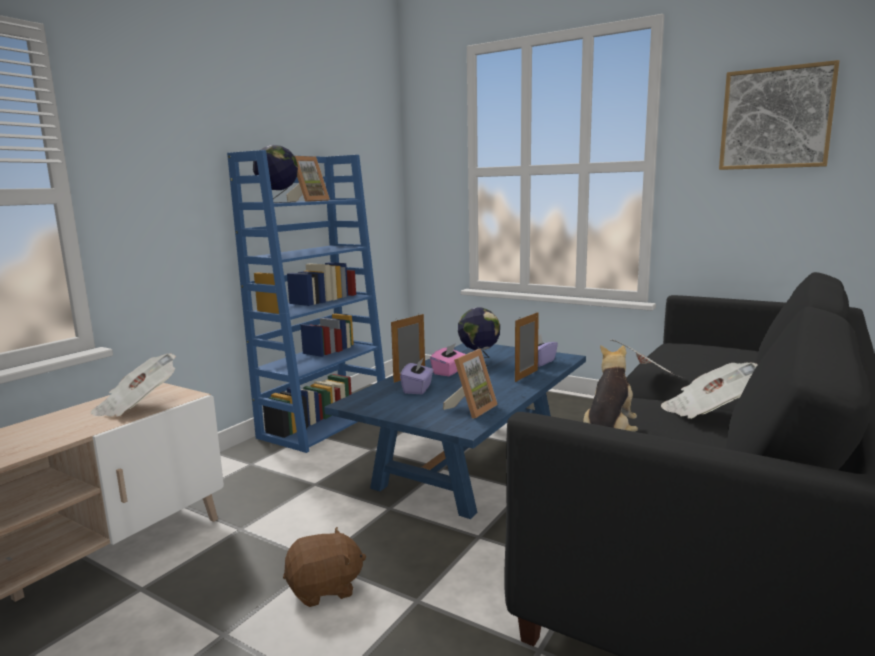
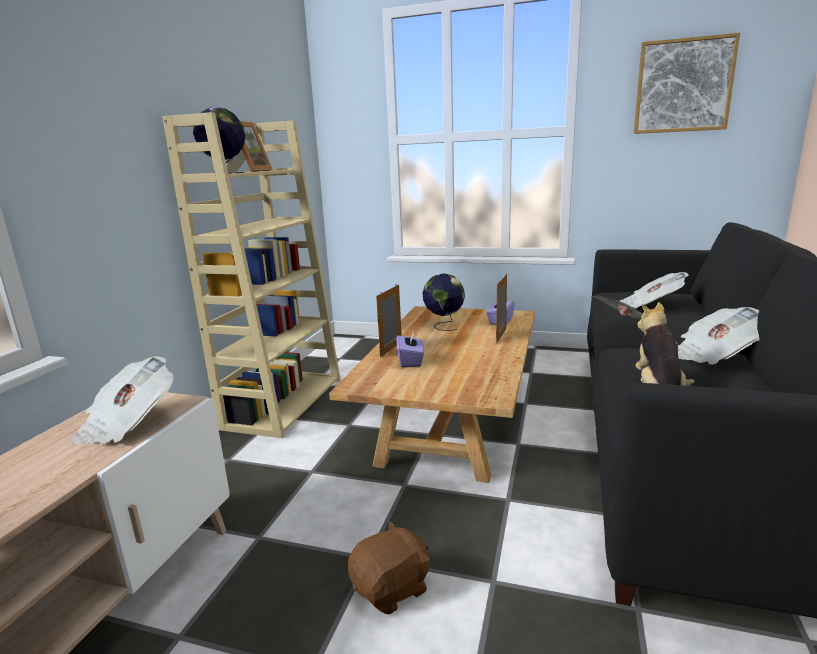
camera: 15 degrees left, 5 degrees up
(326, 422) = (284, 402): blue bookcase -> beige bookcase
(449, 372) = (425, 339): pink tissue box -> none
(471, 409) = (481, 376): picture frame -> none
(471, 461) = (452, 423): blue coffee table -> beige coffee table
(698, 359) = (650, 306): none -> newspaper

